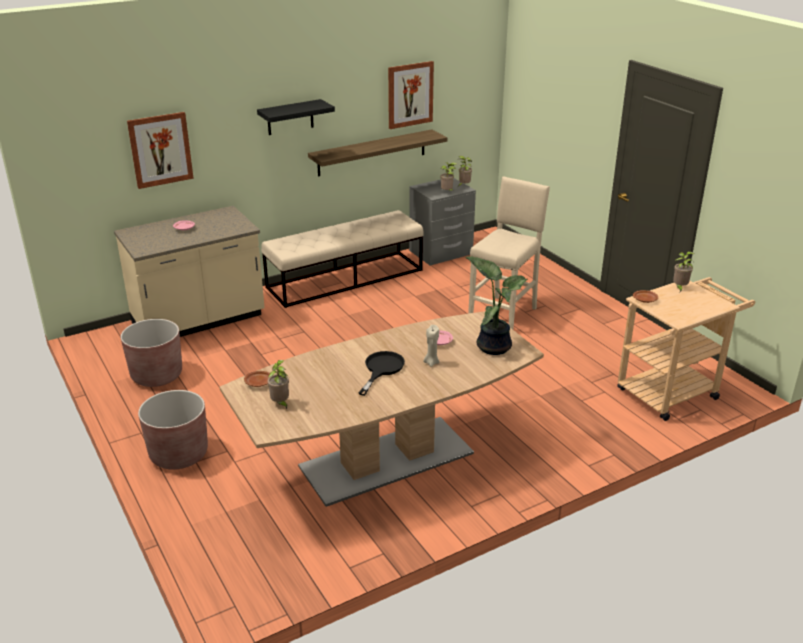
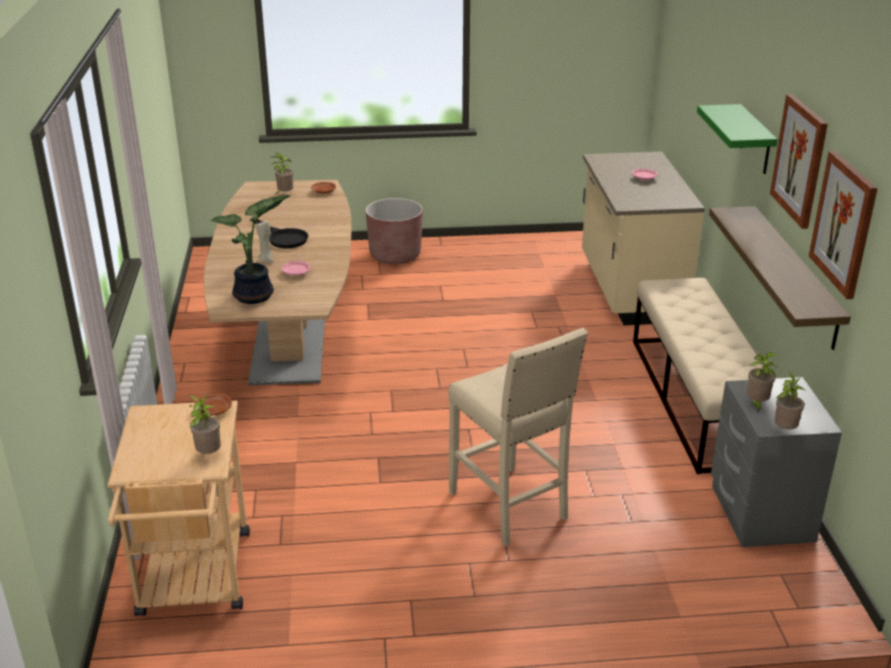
camera: 115 degrees right, 0 degrees up
(157, 375) = (530, 259): brown planter -> none
(160, 149) = (694, 92): picture -> picture (800, 160)
(290, 117) = (755, 140): black shelf -> green shelf

